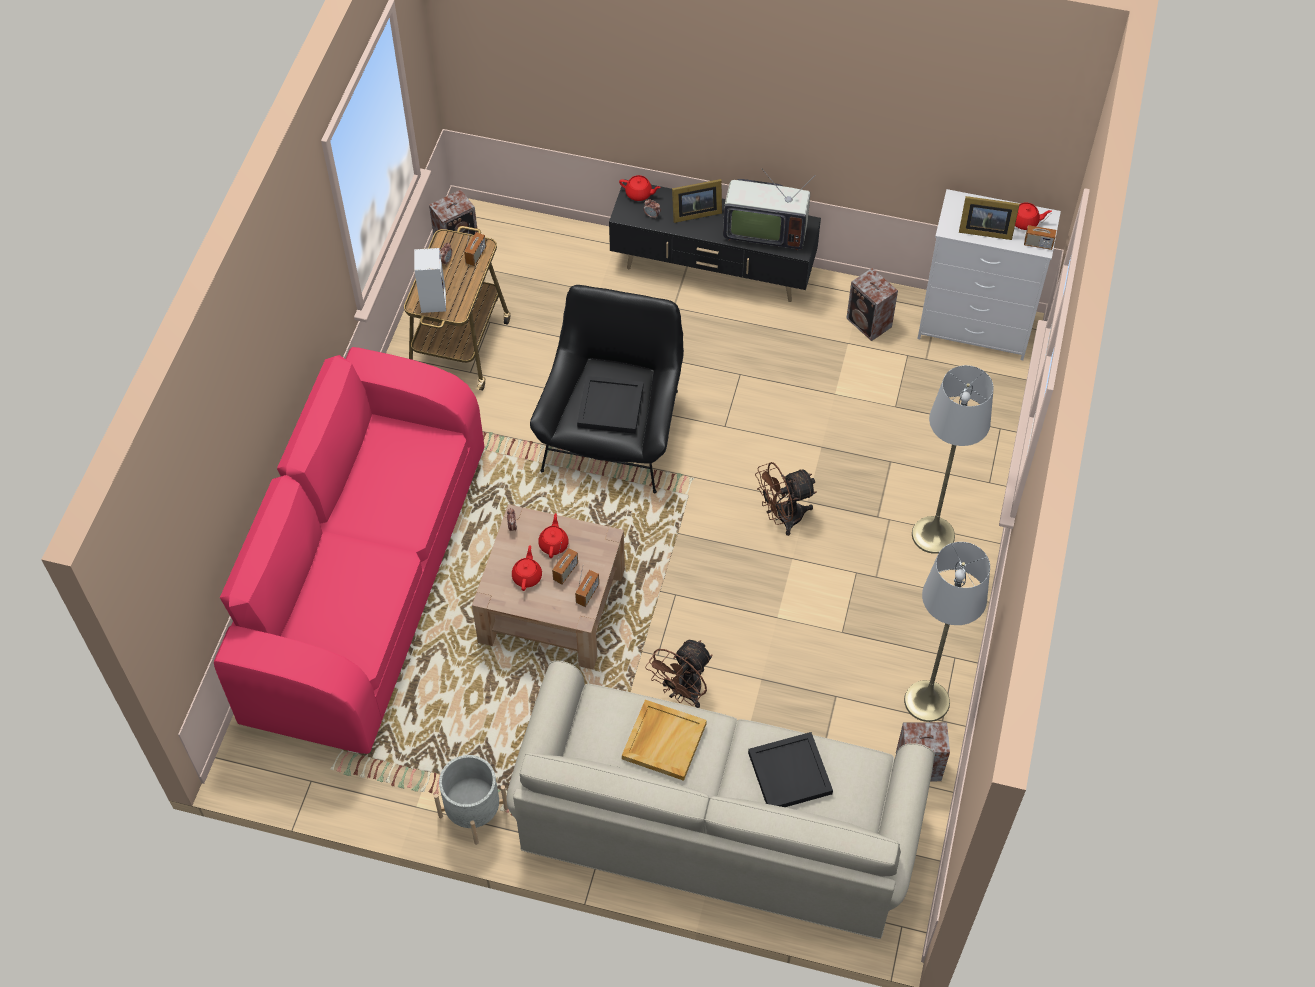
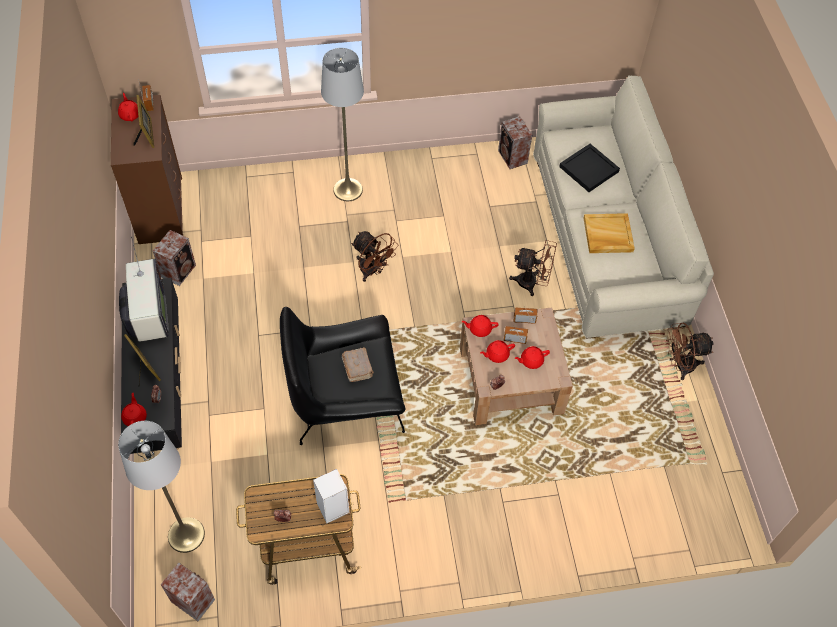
camera: 115 degrees left, 0 degrees up
(366, 580) = (556, 512): pink sofa -> none
(473, 812) = (680, 366): grey planter -> brown fan
(476, 255) = (268, 497): radio -> none
(598, 540) = (479, 329): none -> red teapot
(611, 407) = (357, 367): black tray -> brown book
(927, 701) = (468, 163): grey floor lamp -> grey floor lamp (186, 535)
(976, 327) = (160, 209): white dresser -> brown dresser

